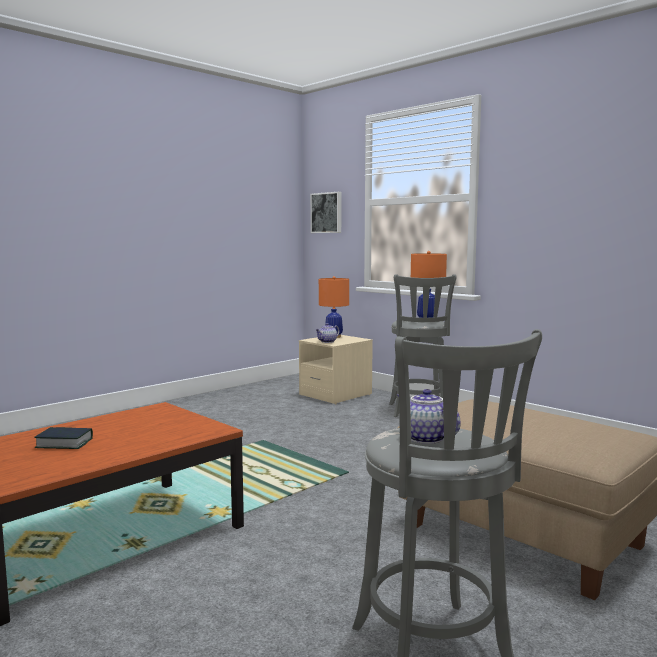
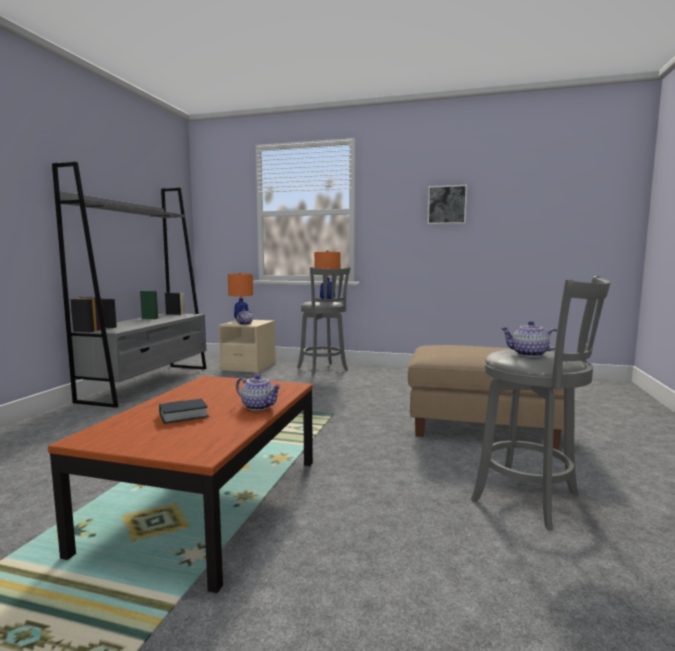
camera: 30 degrees left, 0 degrees up
(139, 447) = (259, 406): none -> teapot
(213, 399) = (149, 383): none -> grey bookcase
(327, 213) = (219, 221): picture -> picture (447, 205)

